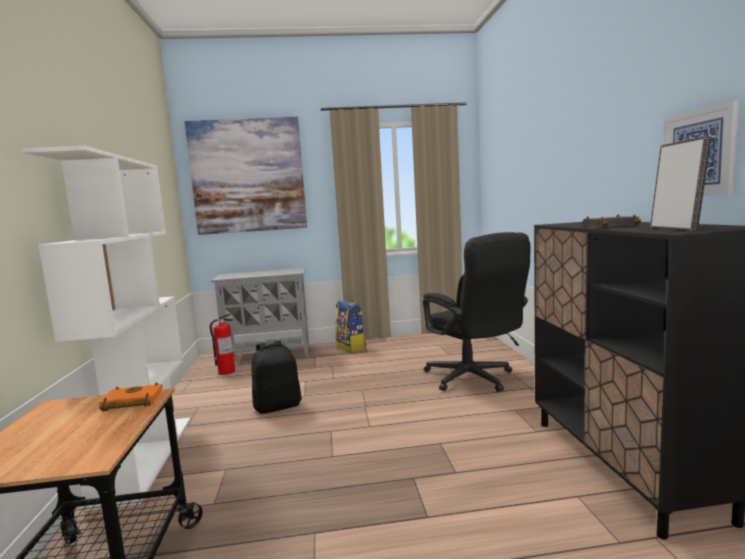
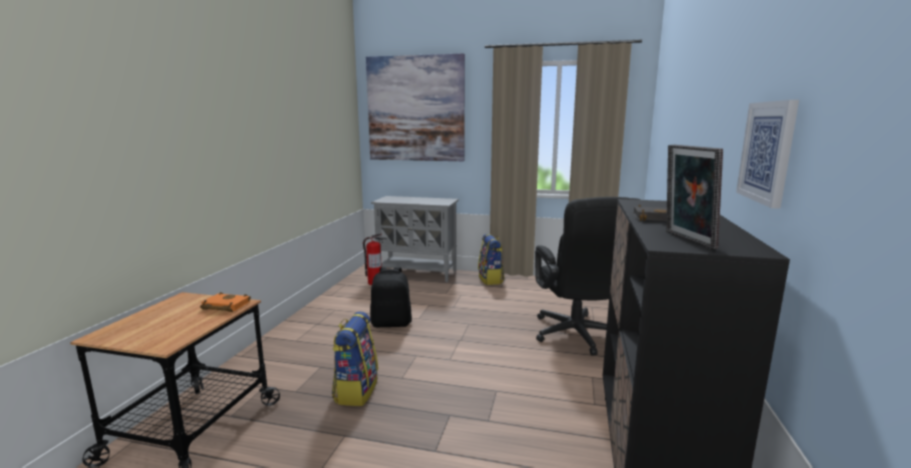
camera: 20 degrees right, 5 degrees up
(146, 457) = (275, 342): white bookcase -> none
(290, 482) = (356, 390): none -> backpack
(676, 229) = (686, 240): picture frame -> picture frame turned 150 degrees clockwise

